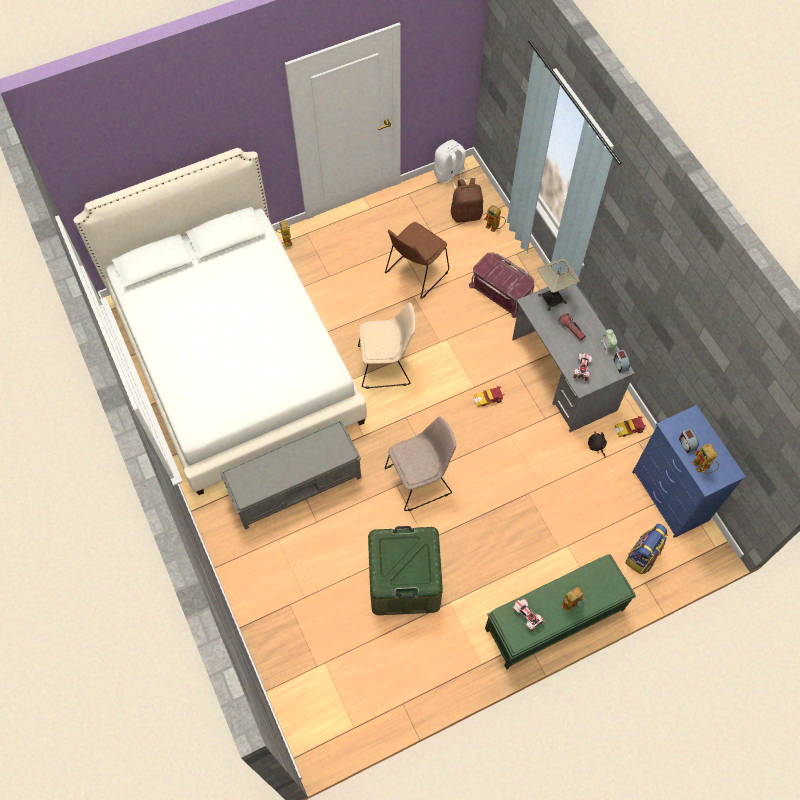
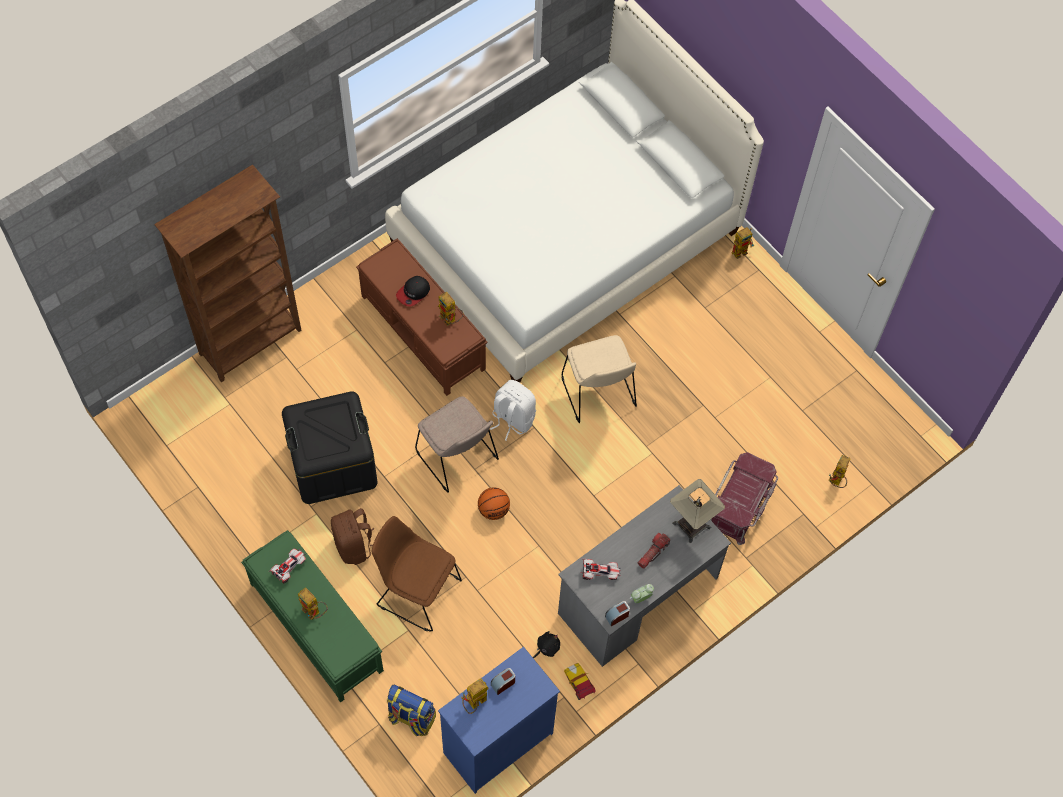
camera: 75 degrees right, 0 degrees up
(266, 633) = (251, 342): none -> brown bookcase
(281, 468) = (413, 293): none -> cap
(296, 485) = (423, 333): grey bench -> brown bench
(316, 443) = (450, 320): none -> toy robot
(404, 581) = (333, 463): green storage box -> black storage box
(415, 273) = (737, 401): brown chair -> brown chair (416, 591)
(449, 175) = (903, 413): white backpack -> white backpack (512, 419)
(466, 214) = (847, 444): brown backpack -> brown backpack (354, 546)
(473, 461) = (493, 510): none -> basketball
(488, 399) = (581, 514): toy car -> none

